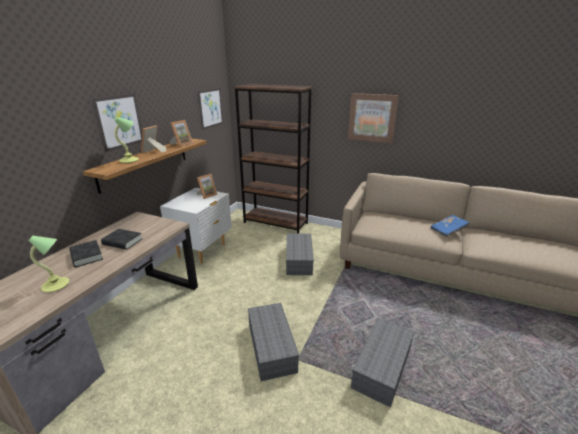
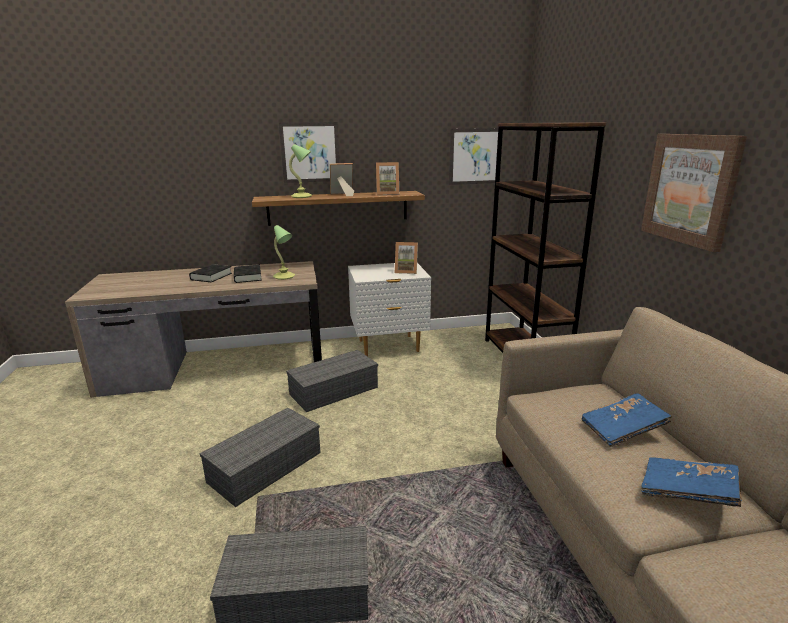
camera: 55 degrees right, 5 degrees down
(56, 285) = (160, 285): table lamp -> table lamp (284, 277)
(298, 260) = (463, 413): grey storage box -> grey storage box (334, 390)
(407, 222) = (622, 429): none -> blue book

